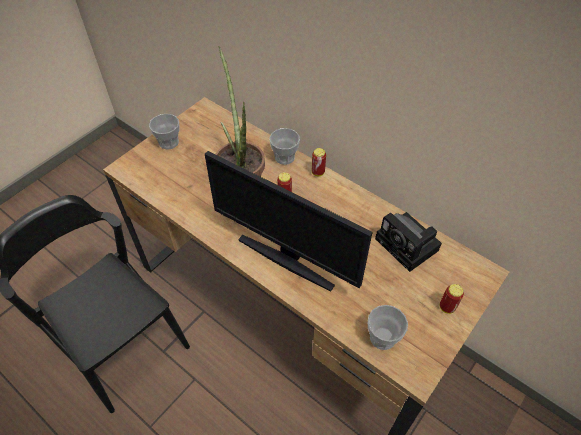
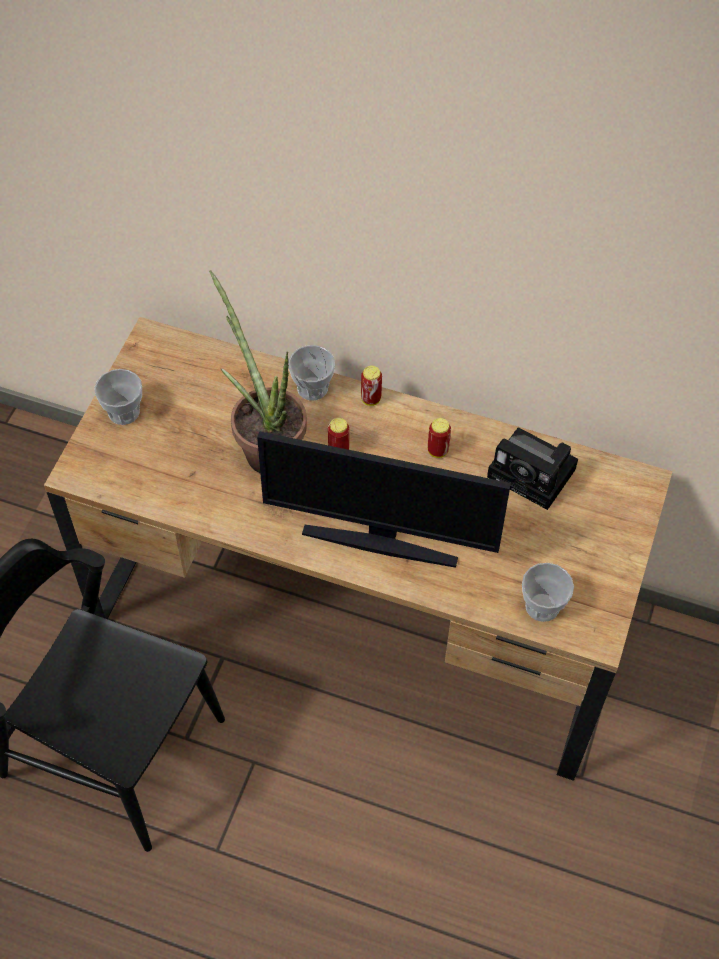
camera: 20 degrees left, 5 degrees up
(447, 307) = (608, 543): can -> can (437, 451)

